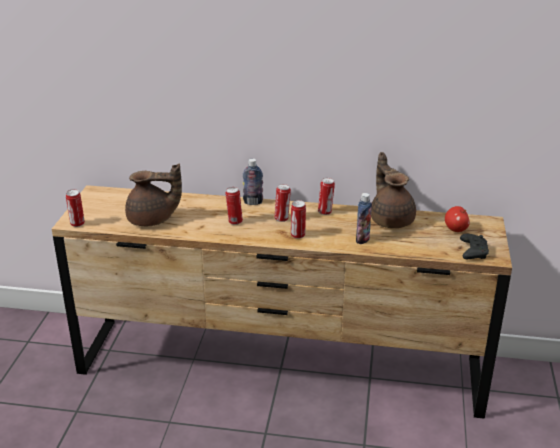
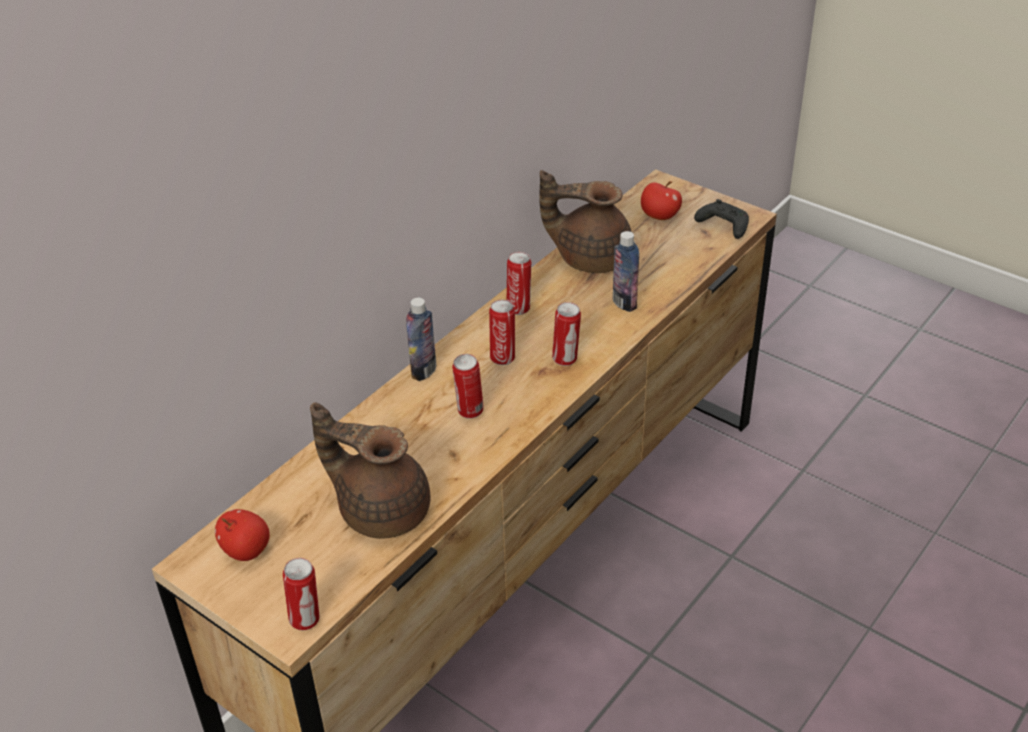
camera: 60 degrees left, 10 degrees up
(108, 199) = (246, 550): none -> apple
(152, 220) = (381, 509): brown teapot -> brown teapot turned 90 degrees counterclockwise

